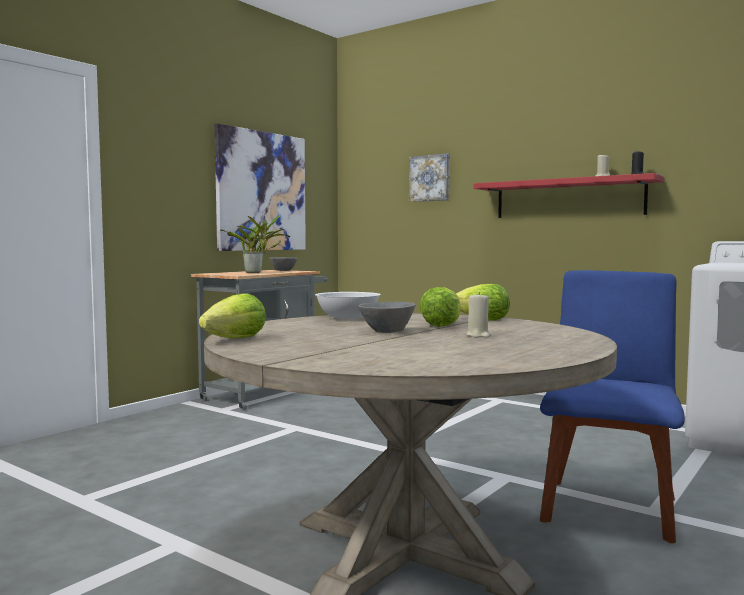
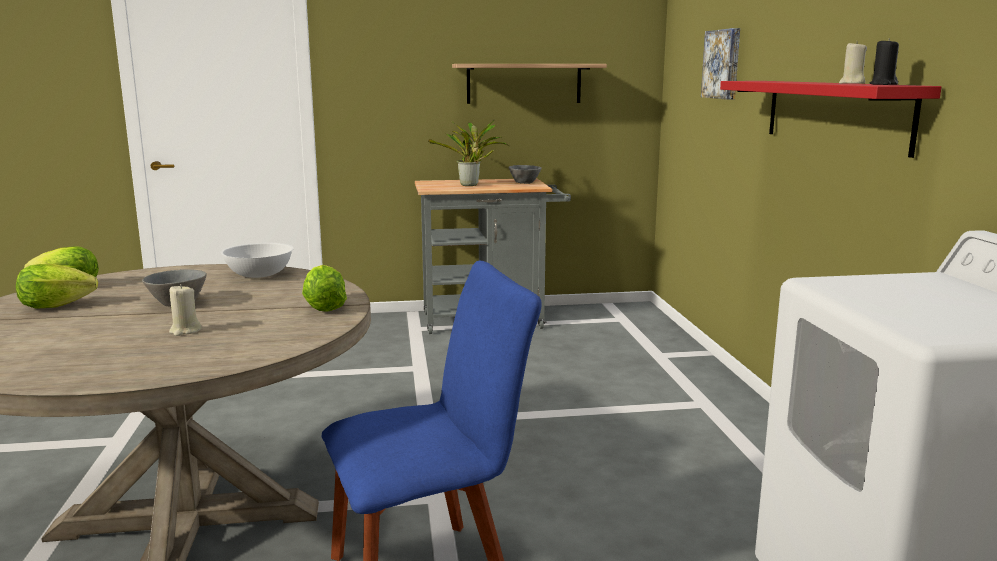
camera: 45 degrees right, 10 degrees up
(261, 191) = (524, 83): picture -> shelf
(441, 325) = (252, 306): lettuce -> lettuce (56, 306)

